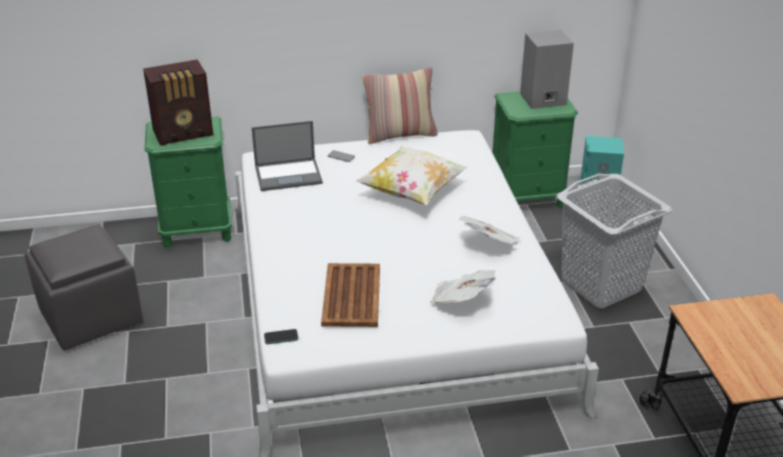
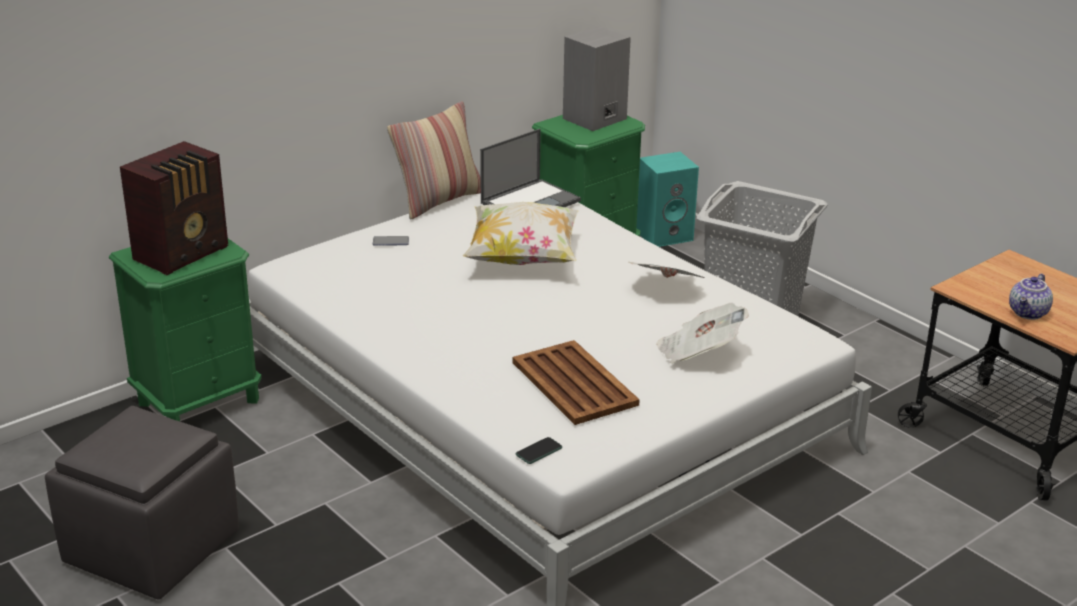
camera: 30 degrees left, 5 degrees down
(289, 174) = (345, 278): laptop -> laptop (531, 201)
(729, 354) = (1028, 313): none -> teapot

